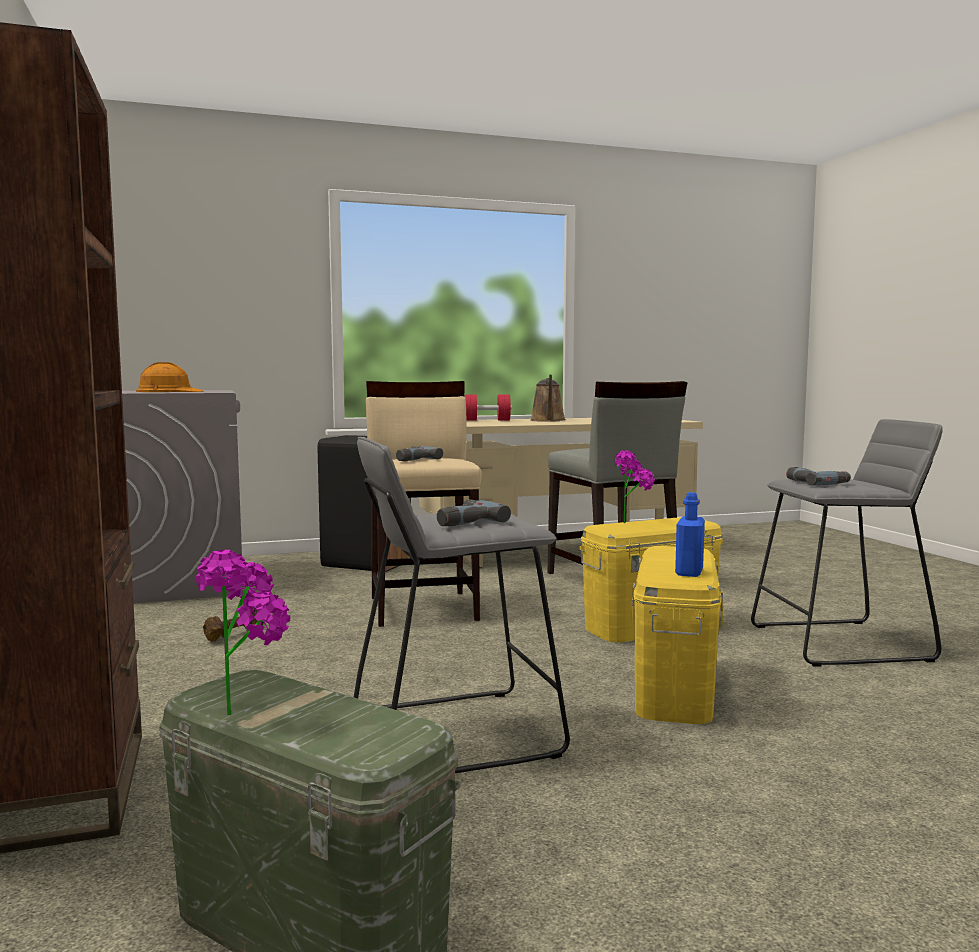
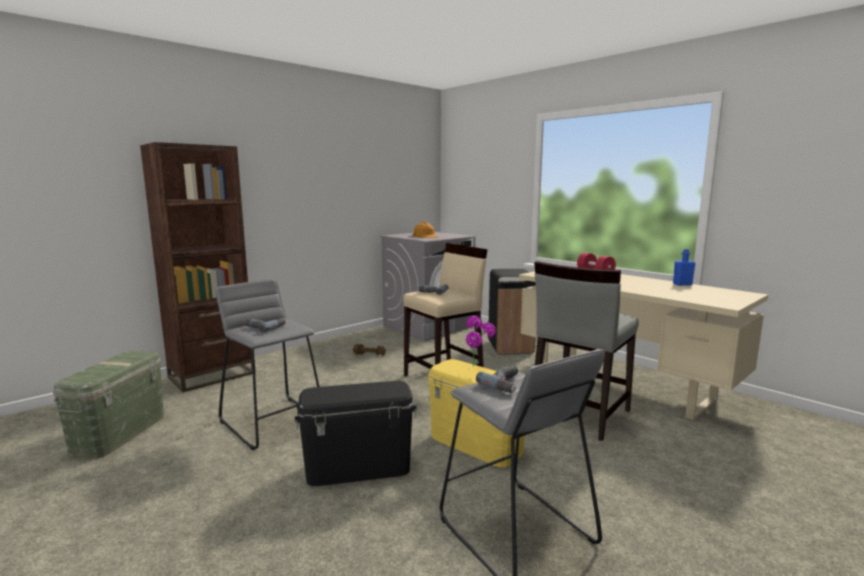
camera: 65 degrees right, 5 degrees up
(249, 709) = (114, 360): potted plant -> none
(548, 420) = (626, 281): brown watering can -> none
(673, 689) = (358, 467): yellow storage box -> black storage box
(689, 572) = (329, 396): blue bottle -> blue bottle (682, 284)

